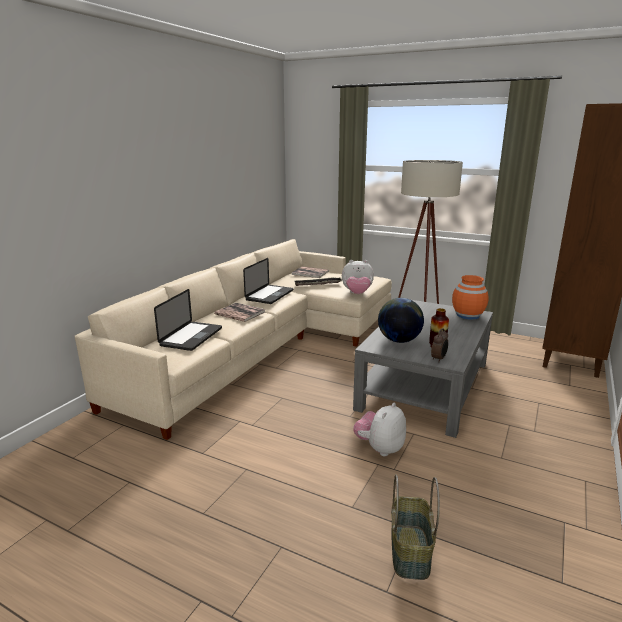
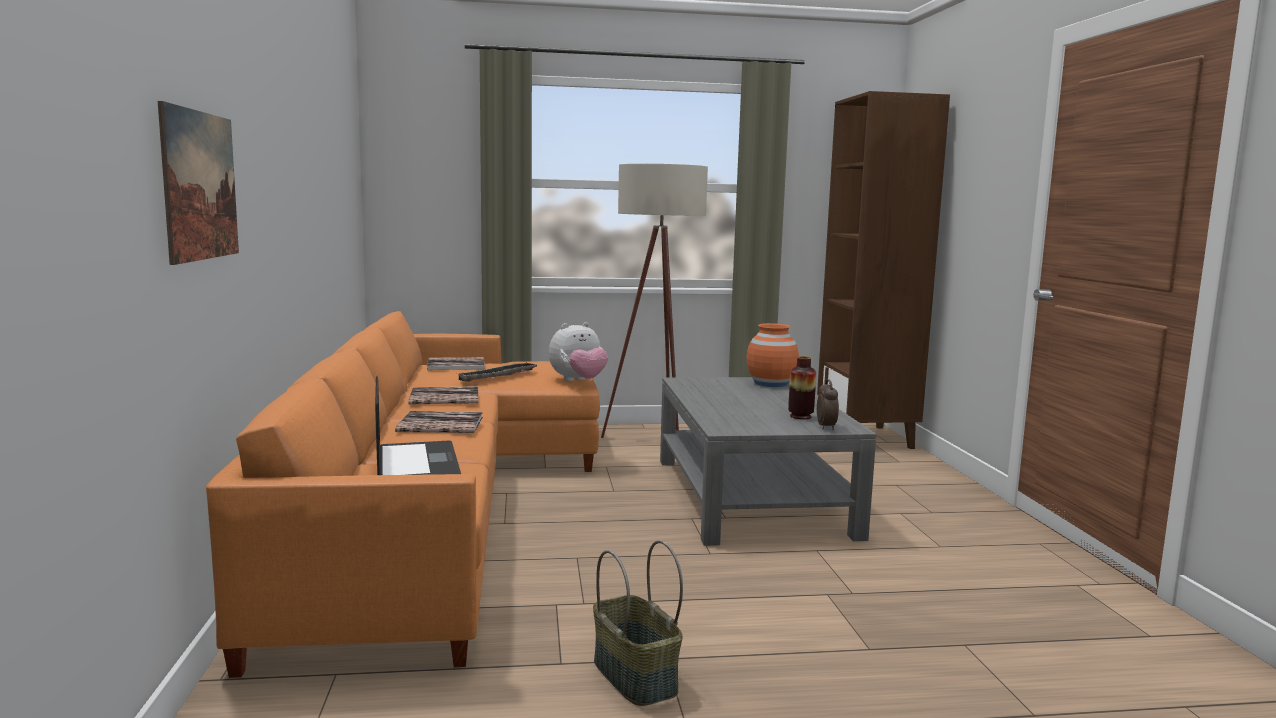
camera: 35 degrees left, 10 degrees down
(83, 202) = (200, 185): none -> picture
(265, 345) = (438, 498): beige sofa -> orange sofa
(269, 295) = (444, 397): laptop -> book
(380, 448) = (803, 577): plush toy -> none
(399, 340) = (743, 418): globe -> none
(409, 551) = (994, 667): basket -> basket (633, 676)

